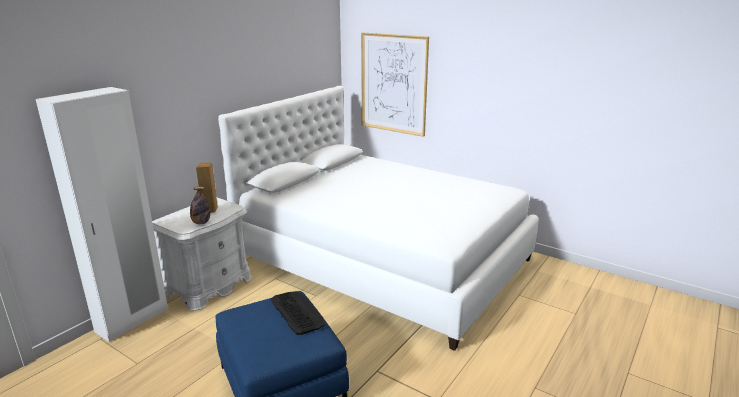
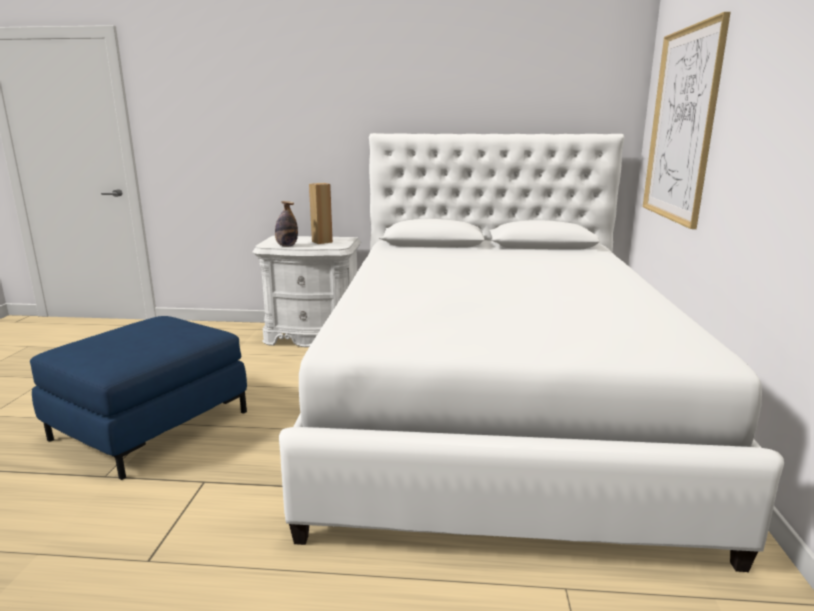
camera: 60 degrees right, 5 degrees down
(132, 320) = (229, 328): white wardrobe -> none
(297, 312) = (170, 340): keyboard -> none

